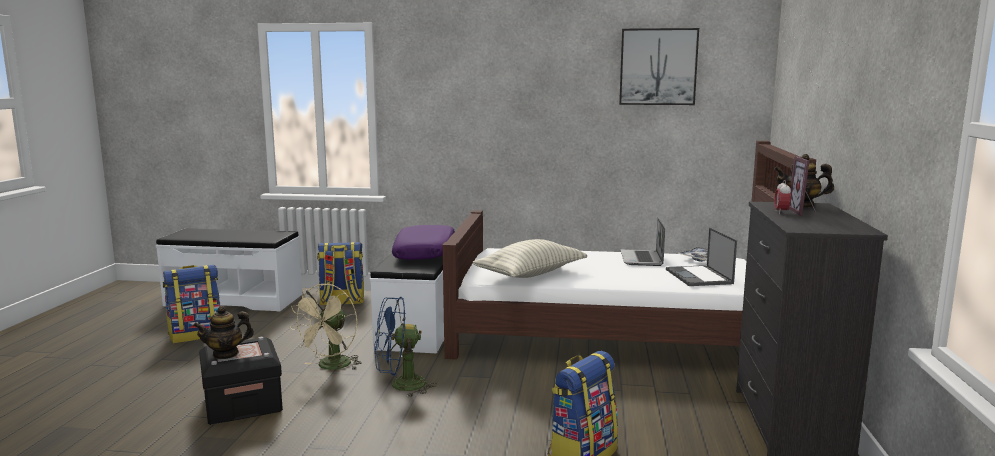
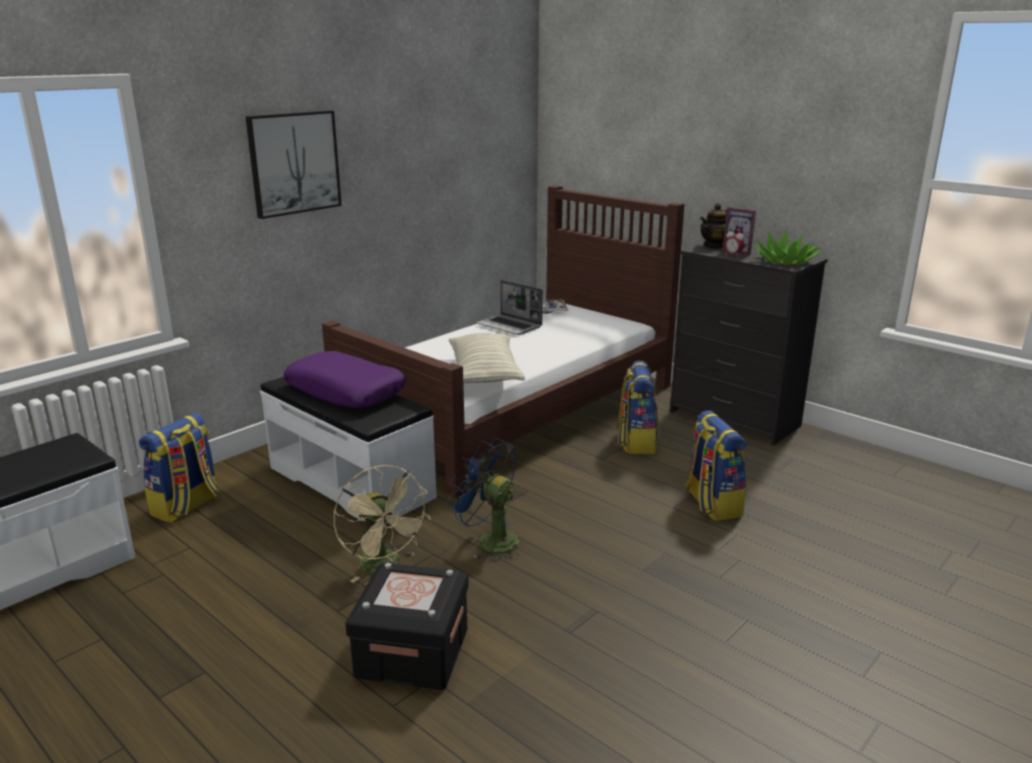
camera: 55 degrees left, 10 degrees up
(196, 335) = (108, 647): backpack -> backpack (636, 442)
(226, 354) = (410, 600): teapot -> none
(400, 386) = (489, 540): blue fan -> blue fan turned 105 degrees clockwise
(658, 67) = (458, 118): picture -> picture (294, 163)
(699, 277) = (587, 327): laptop -> none
(815, 225) = (785, 262): none -> potted plant

